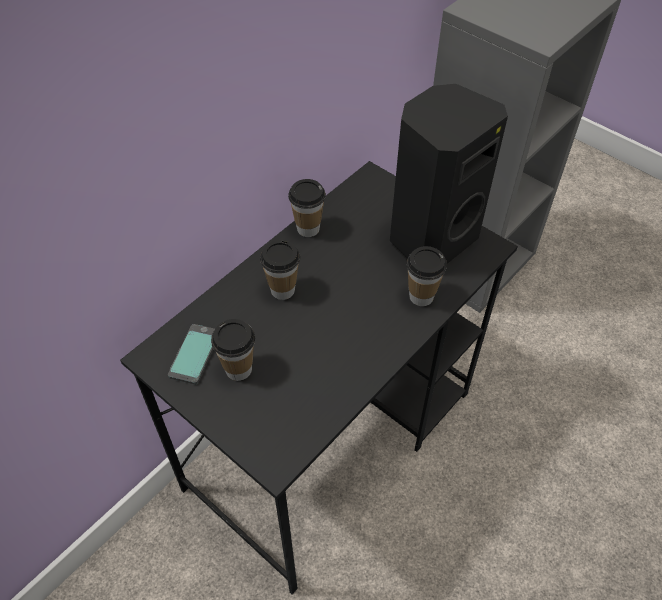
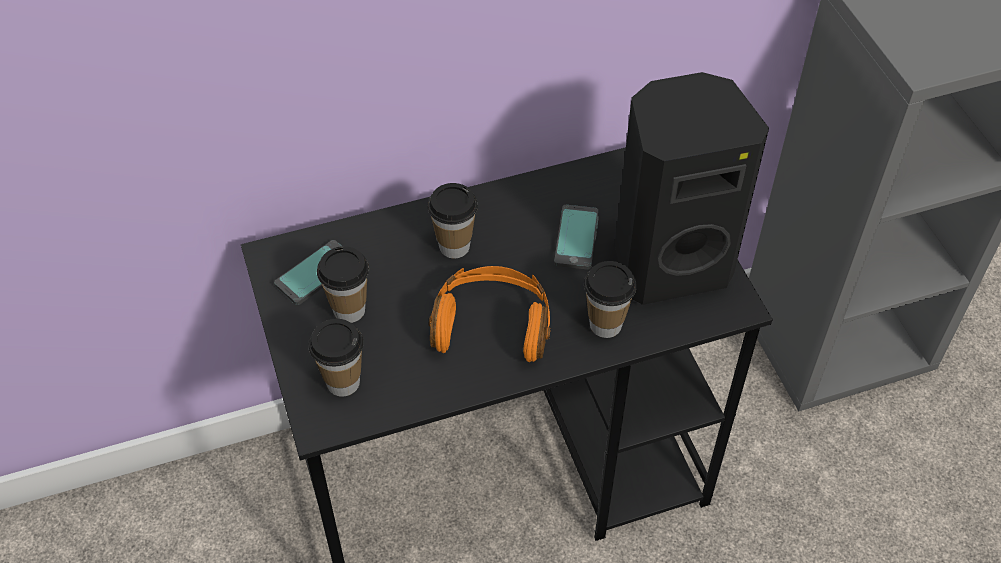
camera: 30 degrees right, 0 degrees up
(308, 228) = (532, 189): cup -> cup (343, 382)
(347, 331) = (492, 324): none -> orange headphones
(361, 248) = (576, 238): none -> phone

